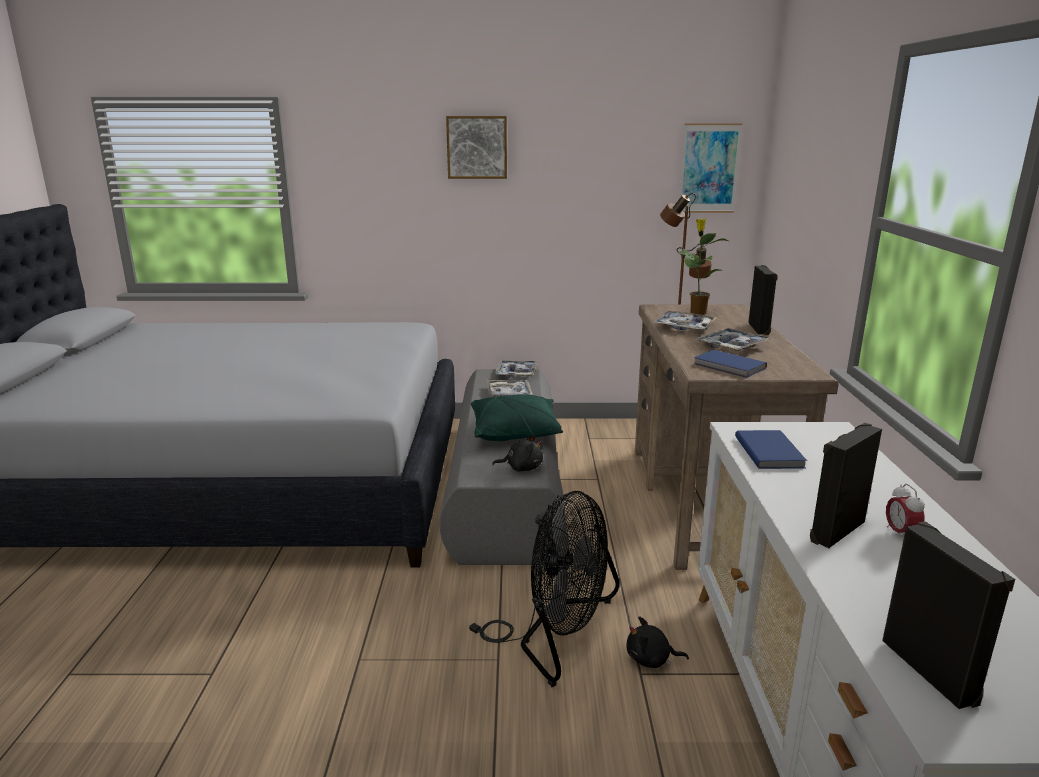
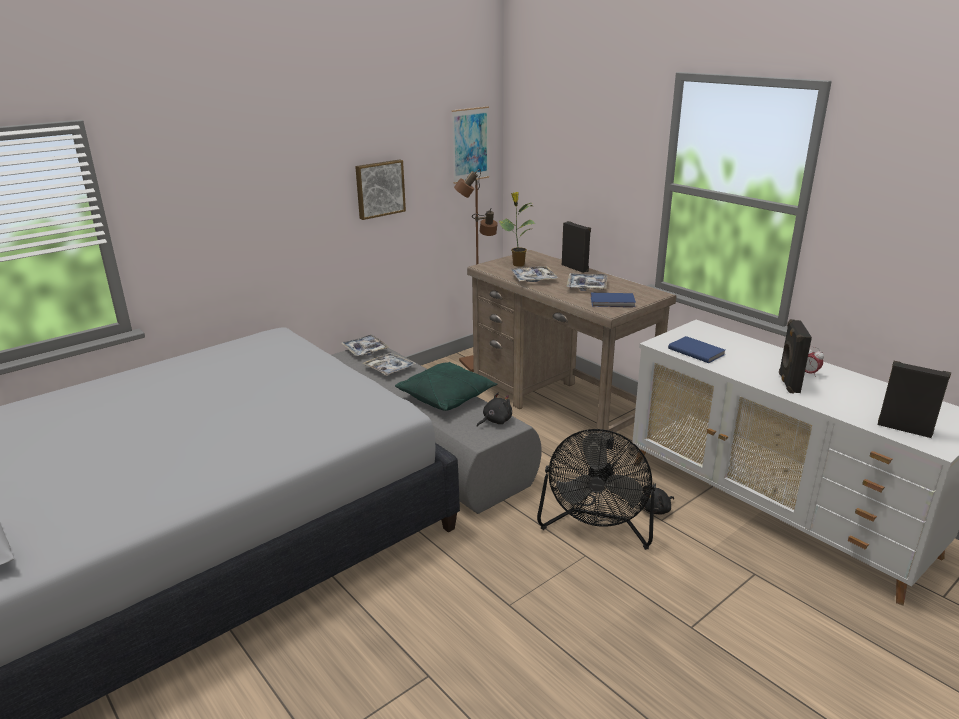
camera: 40 degrees left, 5 degrees up
(477, 147) = (296, 150): picture -> picture (379, 188)
(554, 634) = (593, 524): black fan -> black fan turned 120 degrees clockwise

